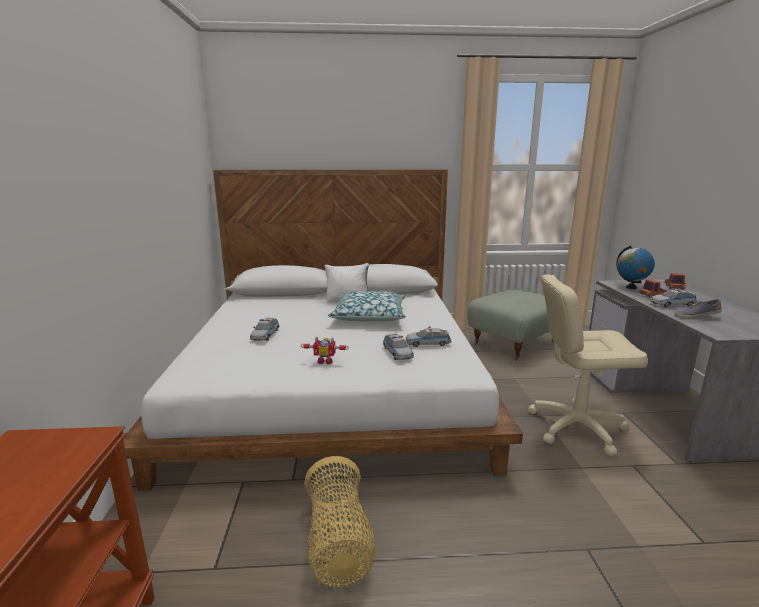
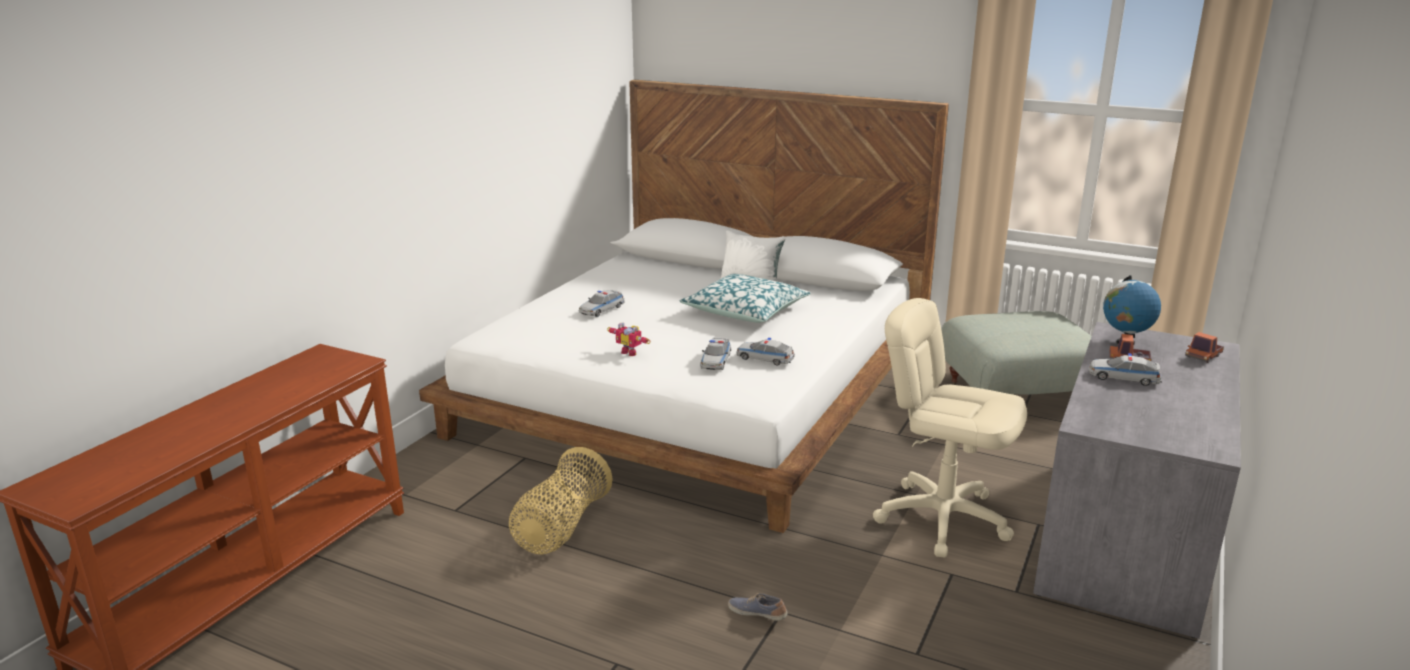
camera: 30 degrees right, 5 degrees up
(696, 316) = (1113, 400): shoe -> shoe (757, 614)

